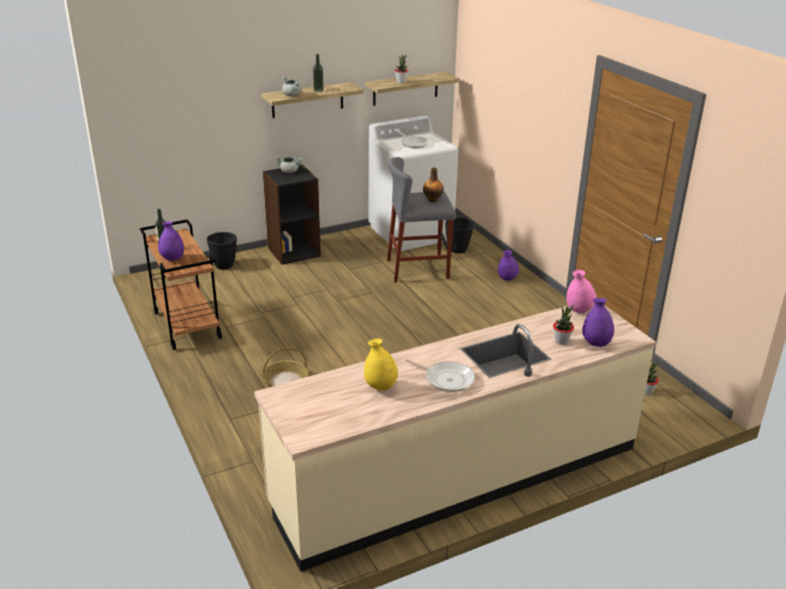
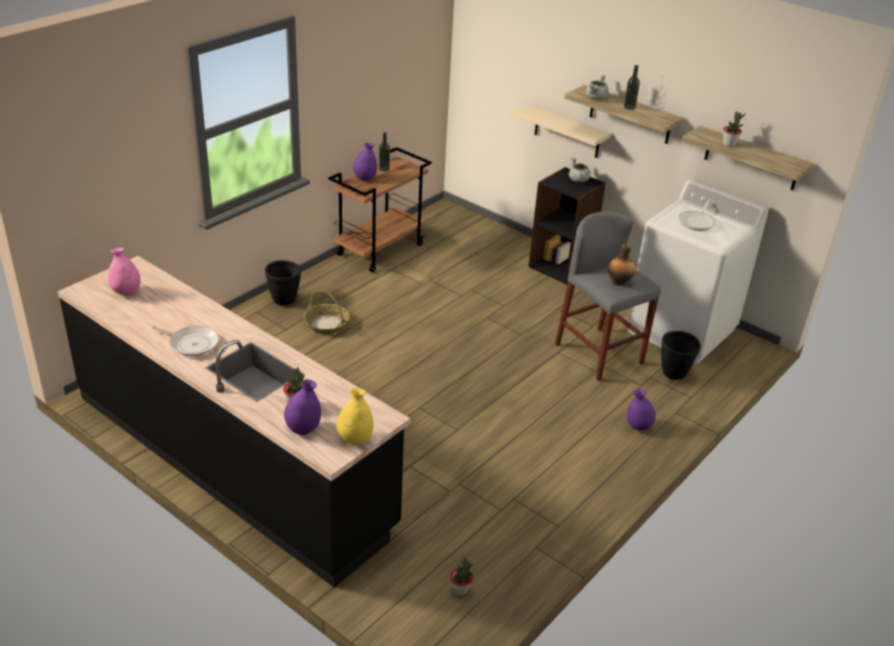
camera: 65 degrees right, 5 degrees up
(224, 265) = (497, 237): black planter -> black planter (284, 300)
(254, 141) = (567, 132): none -> beige shelf
(380, 386) = (166, 311): yellow vase -> yellow vase (355, 439)
(446, 379) = (192, 343): frying pan -> frying pan turned 75 degrees counterclockwise
(457, 475) = (232, 459): beige counter -> black counter
(579, 310) = (371, 409): pink vase -> pink vase (126, 292)

